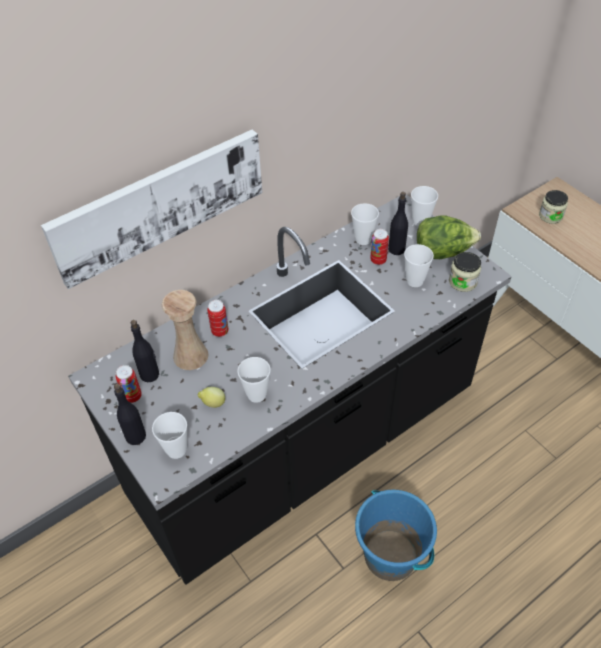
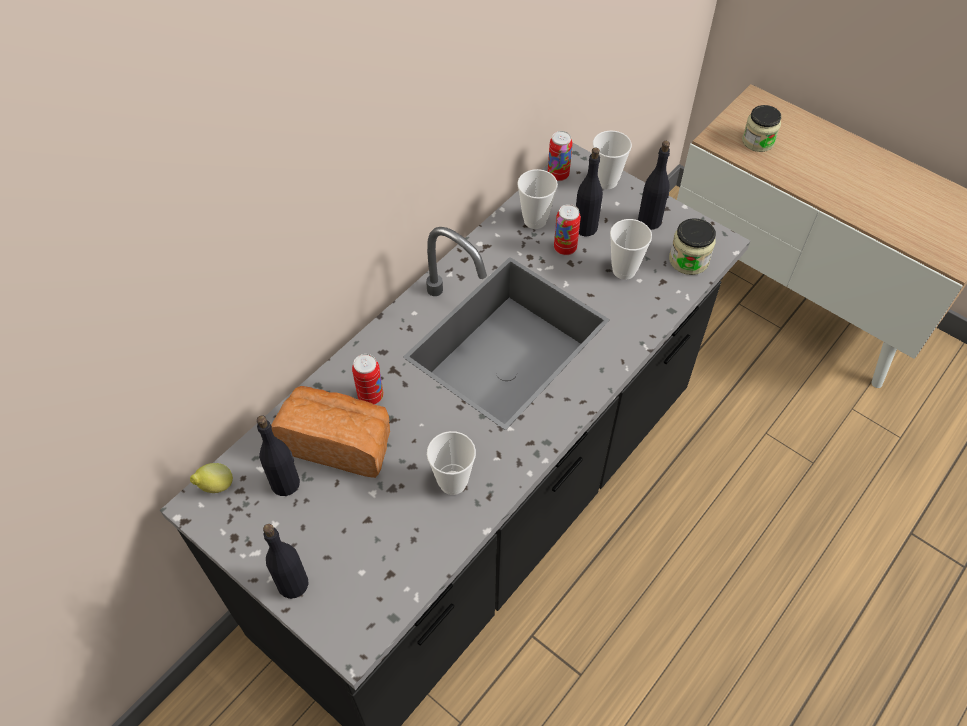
camera: 15 degrees left, 5 degrees up
(132, 396) = (269, 522): can -> can (558, 175)
(159, 204) = (264, 231): picture -> none
(176, 450) = (360, 592): cup -> none
(190, 355) = (338, 442): beige vase -> bread
(213, 403) = (393, 509): lemon -> lemon (216, 486)
(390, 555) = (638, 642): blue bucket -> none
(443, 252) = (650, 221): lettuce -> black bottle

